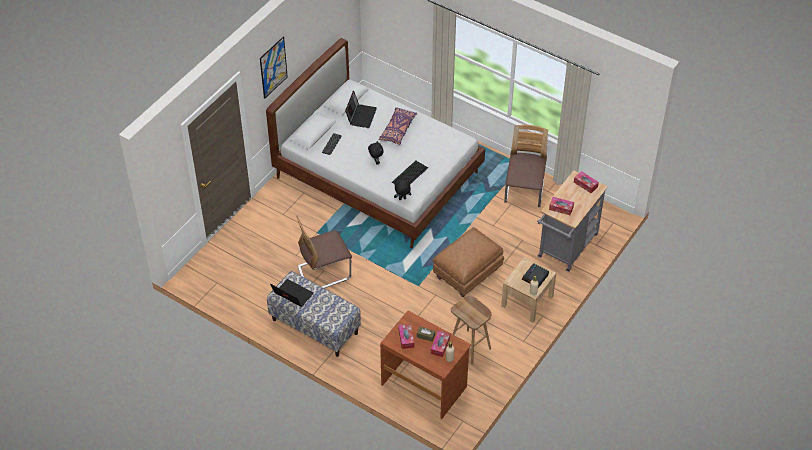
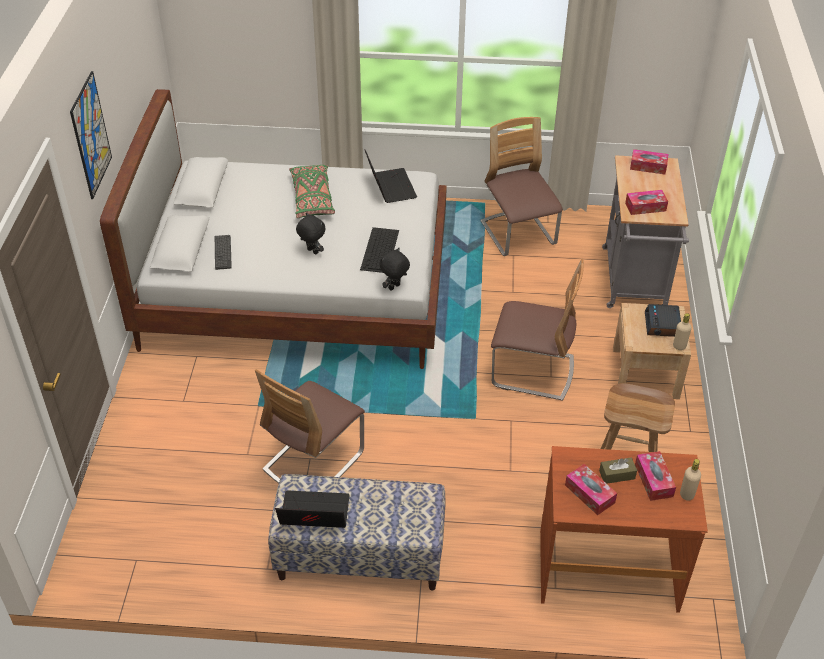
camera: 30 degrees left, 5 degrees down
(361, 116) = (241, 199): laptop -> laptop (390, 186)
(398, 130) = (312, 198): purple pillow -> green pillow
(467, 274) = (532, 371): brown ottoman -> chair

